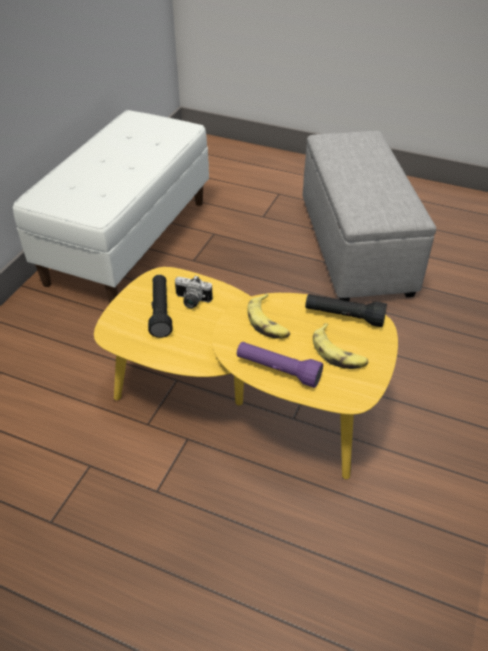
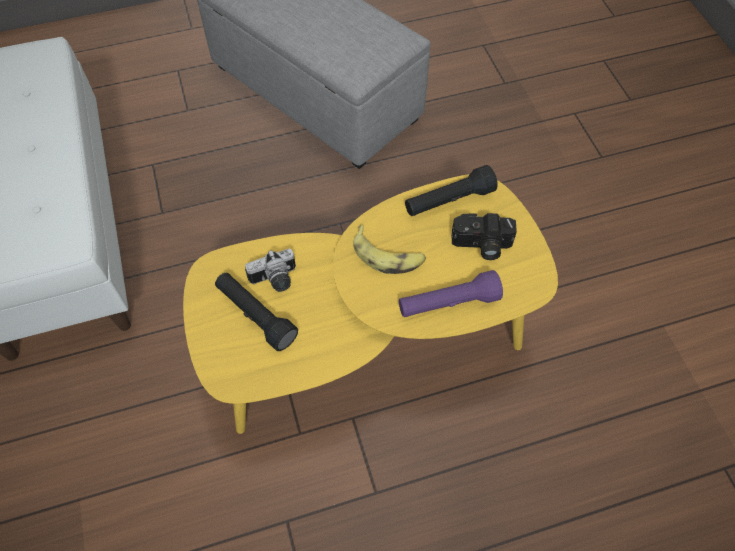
camera: 40 degrees left, 15 degrees up
(338, 353) = (481, 245): banana -> camera

